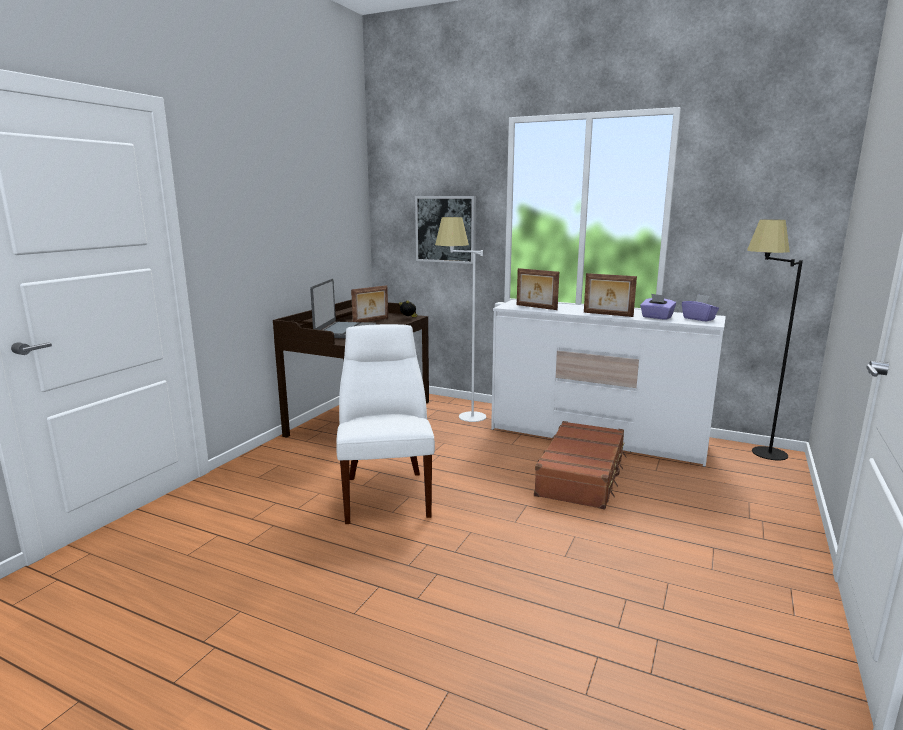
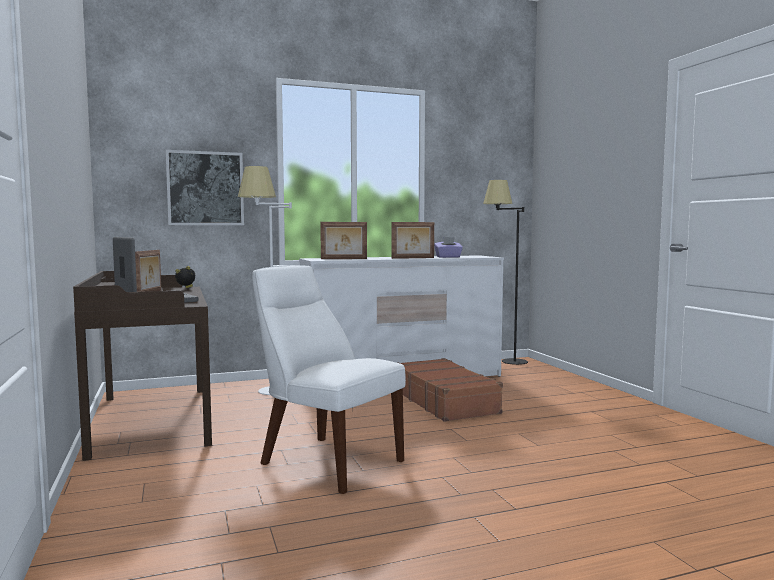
camera: 45 degrees left, 10 degrees down
(698, 319) = (474, 256): purple tissue box -> none

